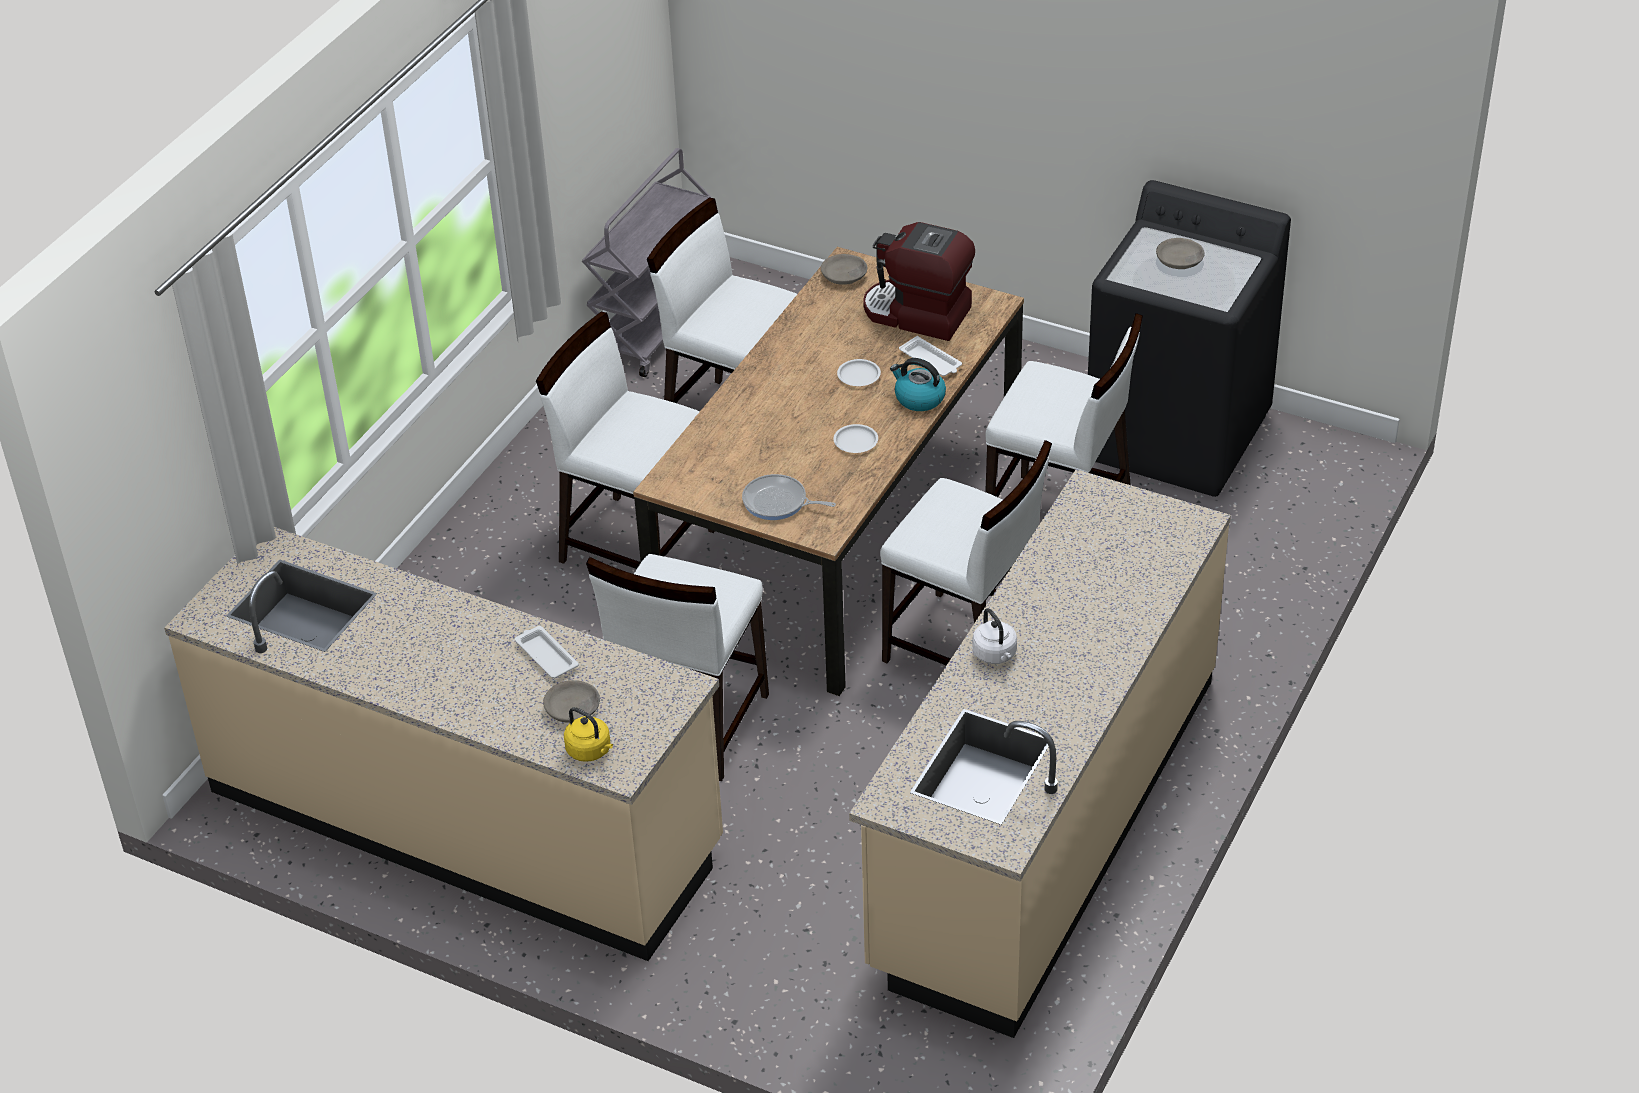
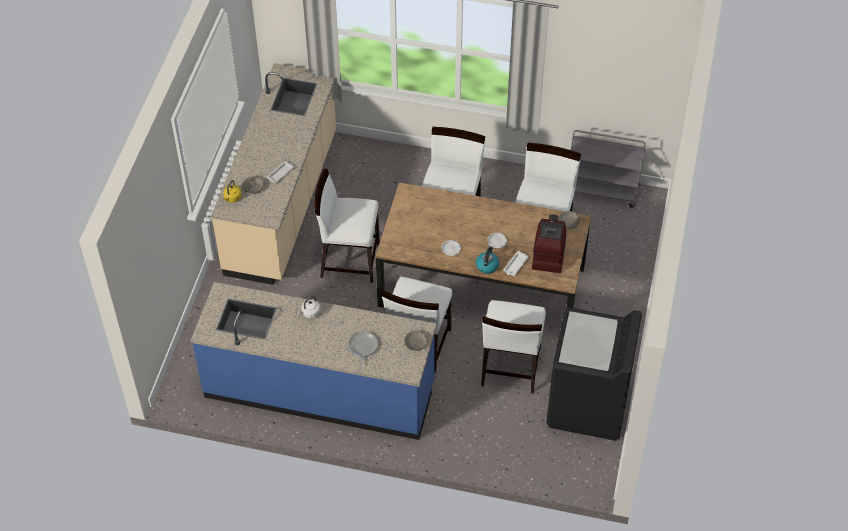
camera: 75 degrees right, 10 degrees up
(778, 503) = (403, 230): frying pan -> frying pan (362, 347)
(1043, 823) = (320, 389): beige counter -> blue counter
(1180, 261) = (593, 338): grey bowl -> grey bowl (415, 343)

